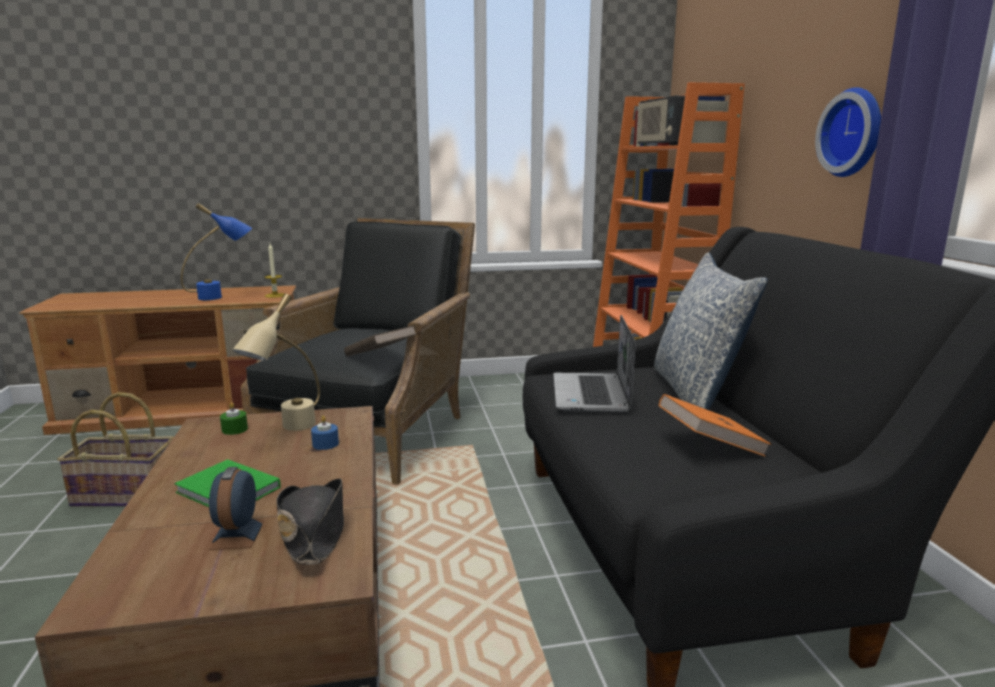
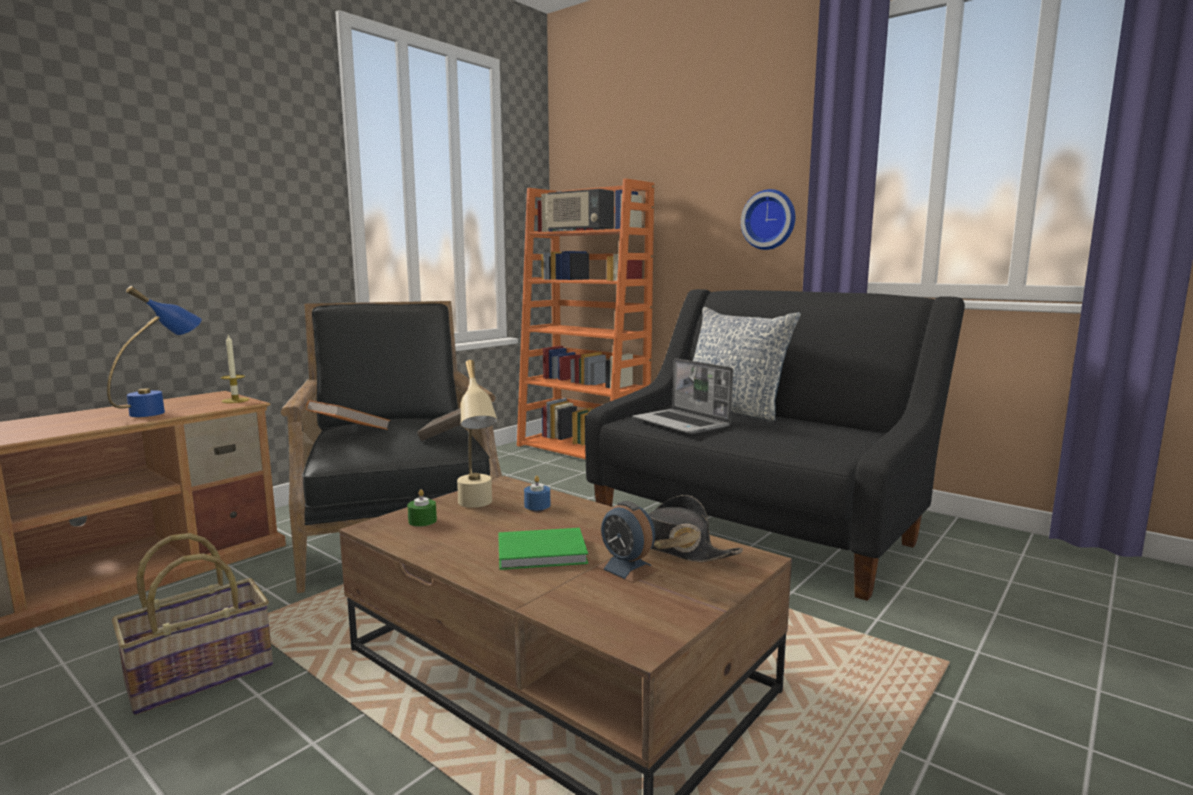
camera: 40 degrees left, 5 degrees down
(710, 446) = (806, 431): orange book -> orange book (349, 432)

